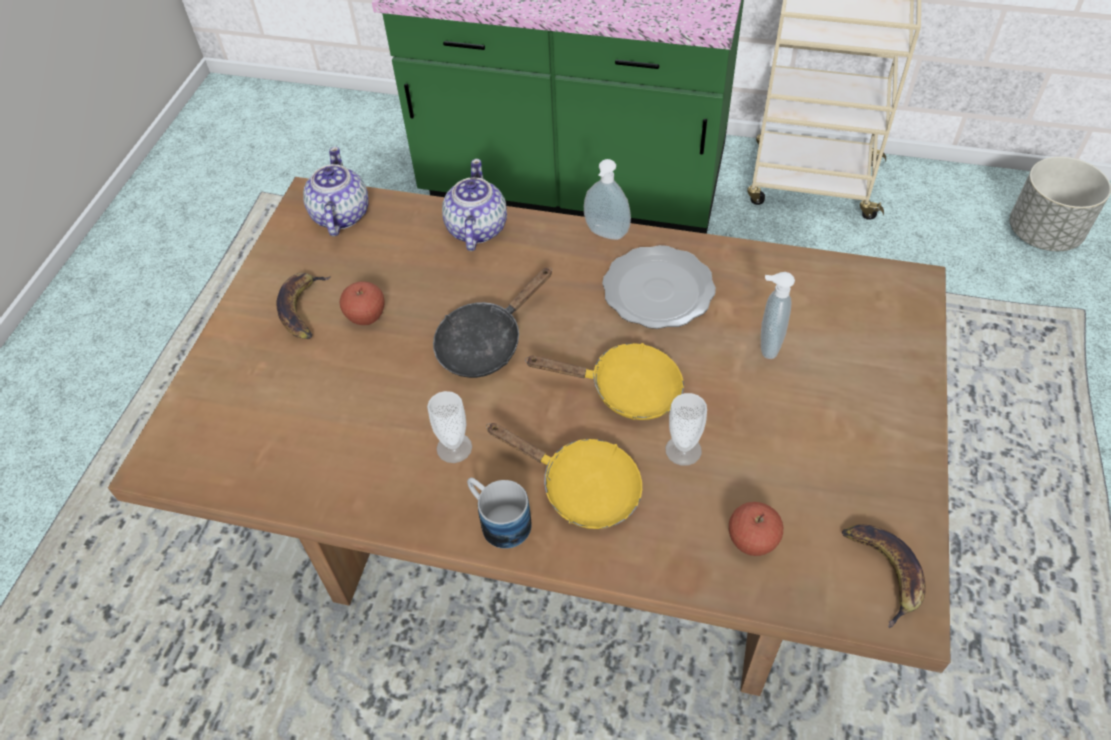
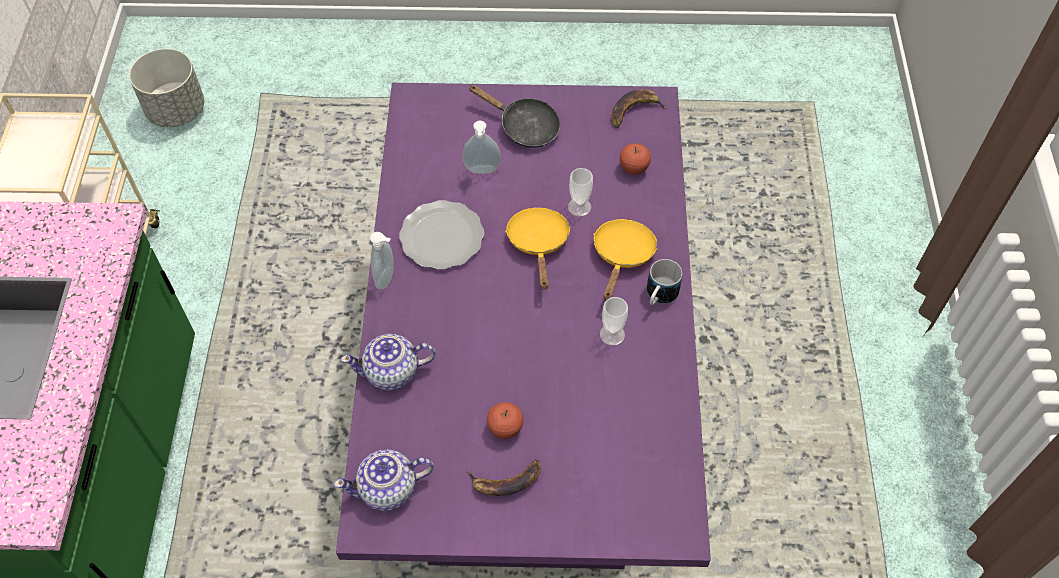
camera: 105 degrees left, 5 degrees up
(485, 343) = (515, 337): black frying pan -> black frying pan (524, 127)
(563, 541) = (531, 410): brown dining table -> purple dining table

